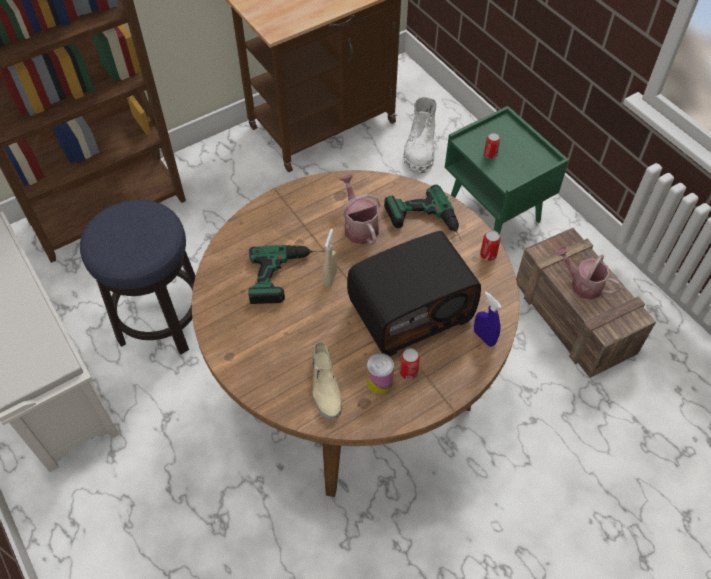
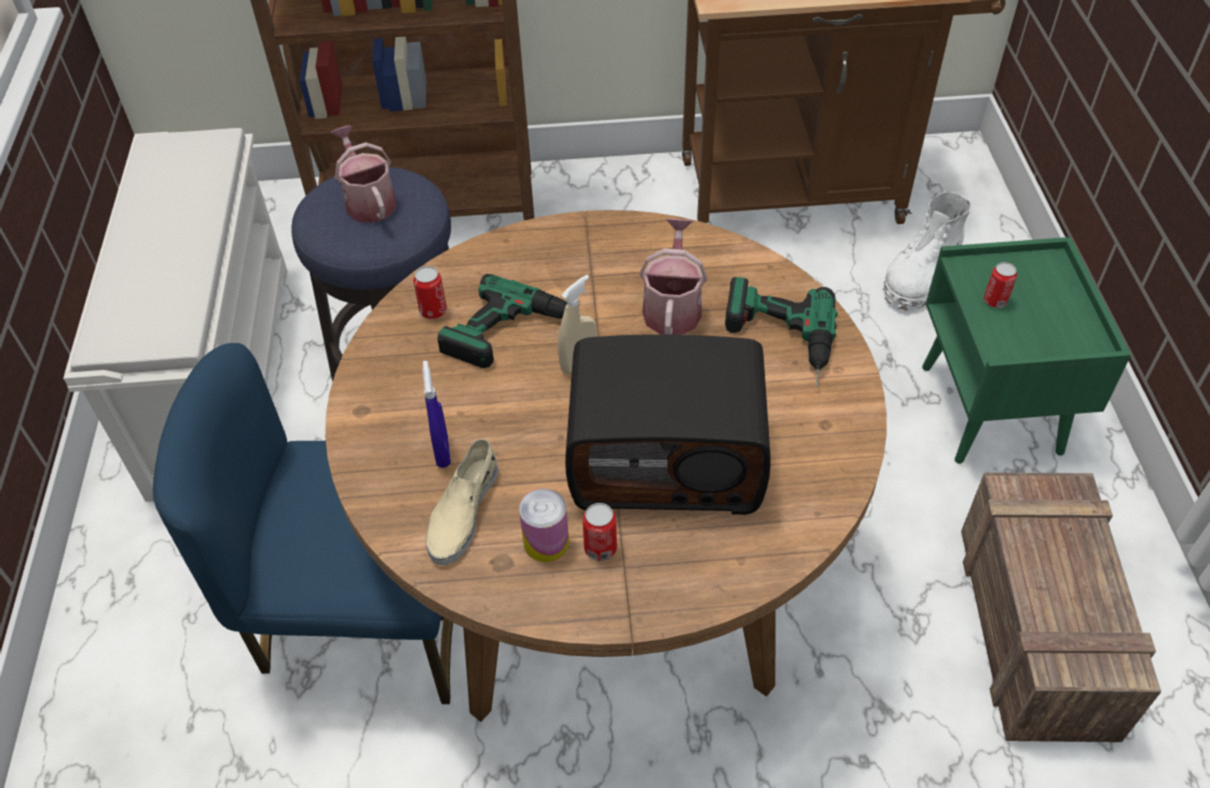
camera: 30 degrees right, 5 degrees down
(233, 472) = (366, 614): none -> blue chair
(484, 337) = (758, 550): blue spray bottle -> blue spray bottle (442, 451)
(488, 255) = (851, 427): can -> can (433, 311)
(582, 284) = (1054, 570): watering can -> watering can (368, 201)

